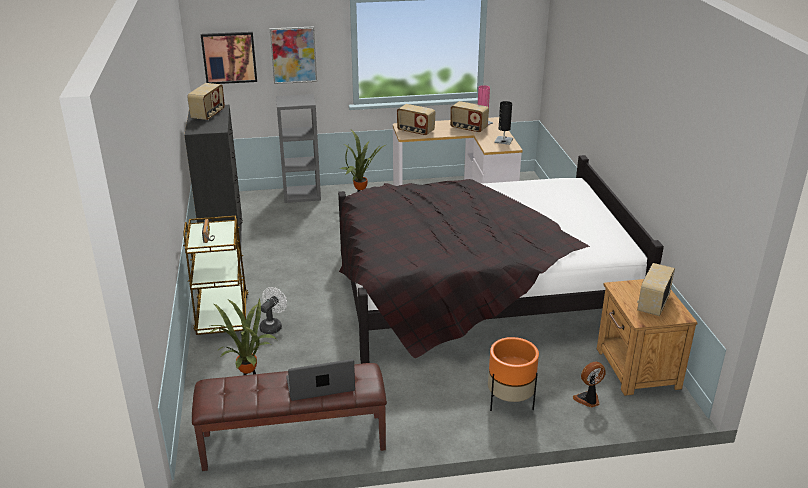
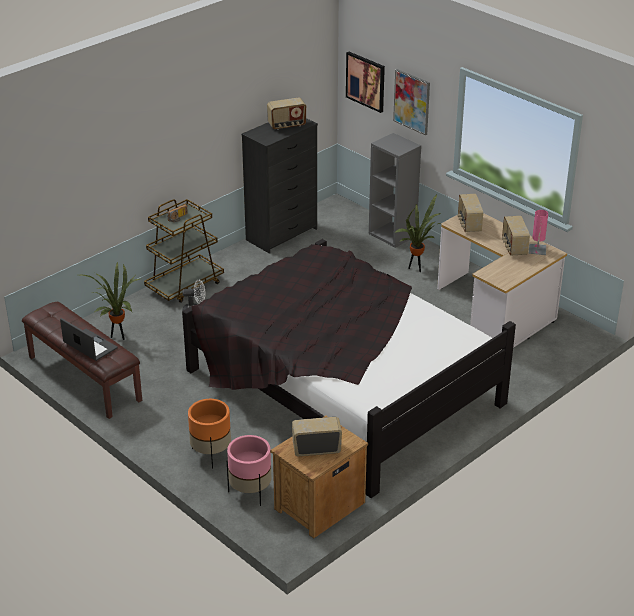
camera: 55 degrees right, 5 degrees up
(503, 140) = (512, 274): black table lamp -> none
(588, 400) = (250, 492): fan -> pink planter

